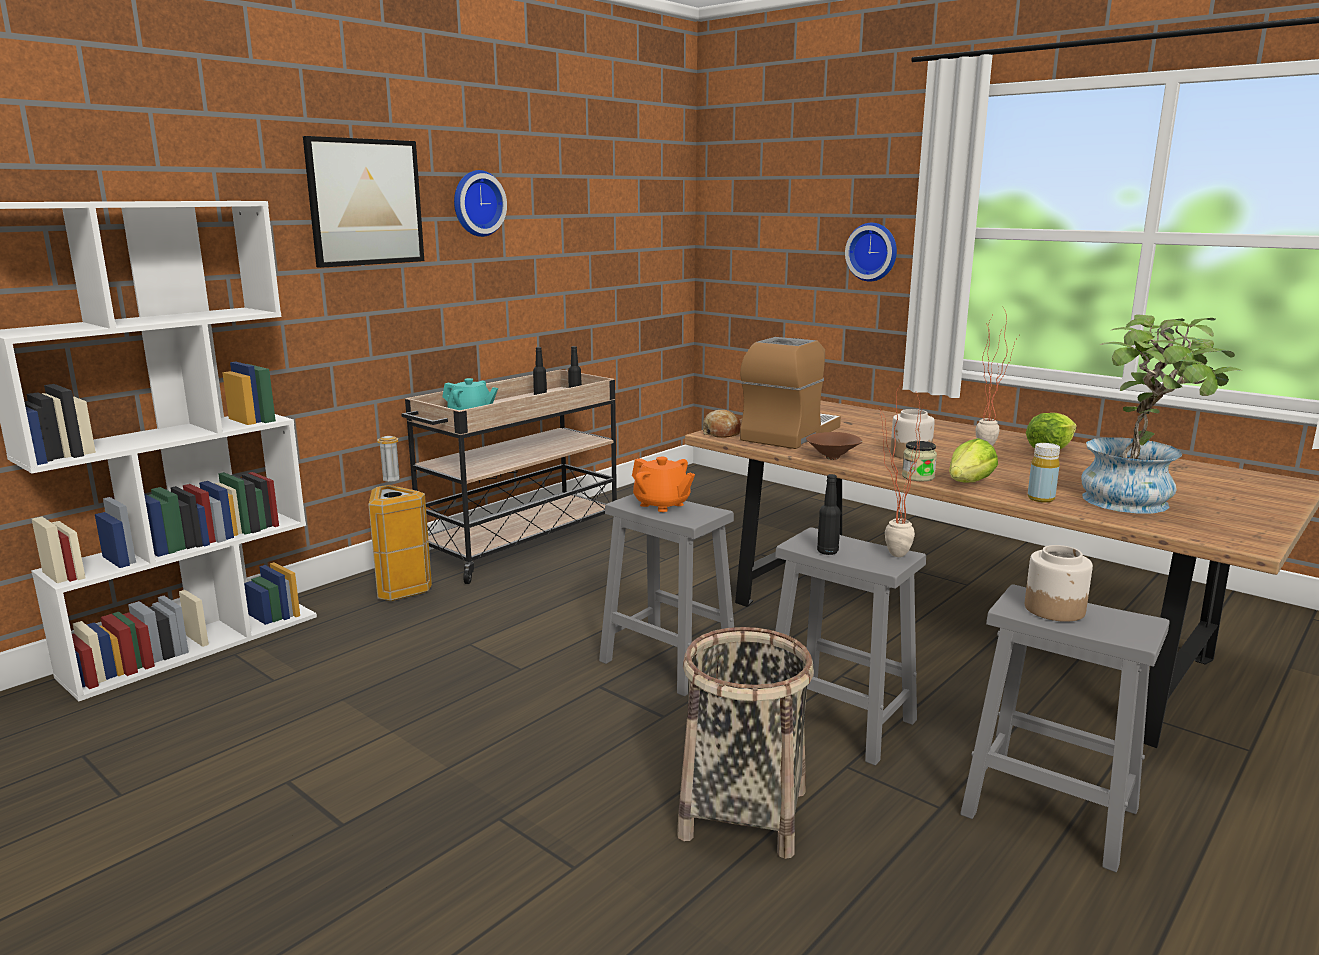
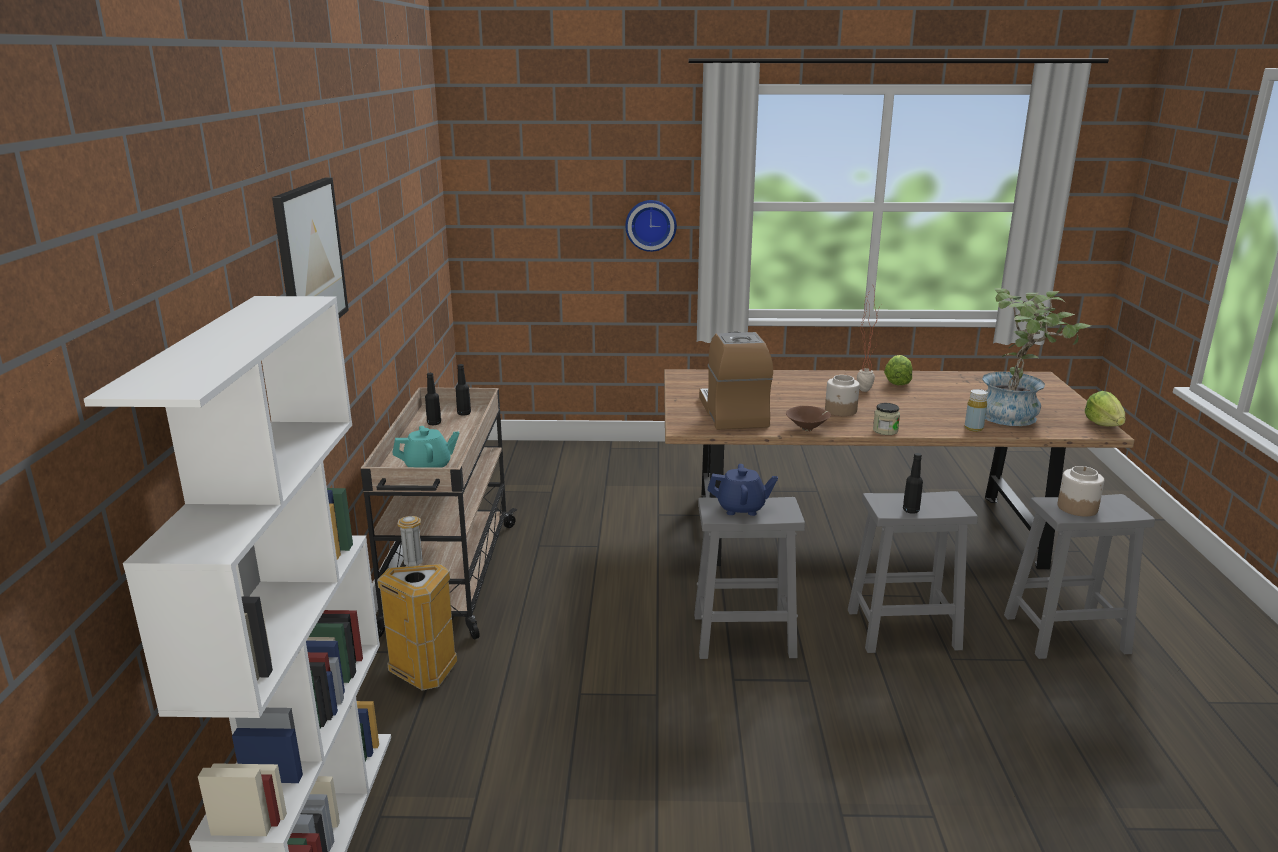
camera: 40 degrees left, 5 degrees up
(476, 203) = (360, 232): wall clock -> none
(662, 505) = (741, 508): orange teapot -> blue teapot
(721, 433) = (687, 426): bread -> none
(743, 814) = (954, 722): basket -> none
(888, 554) = (943, 499): potted plant -> none
(969, 483) = (919, 427): lettuce -> lettuce (1103, 425)

